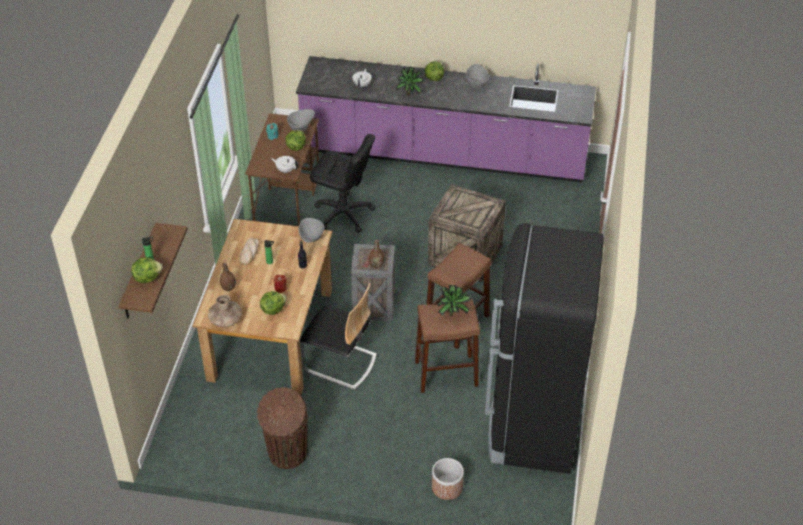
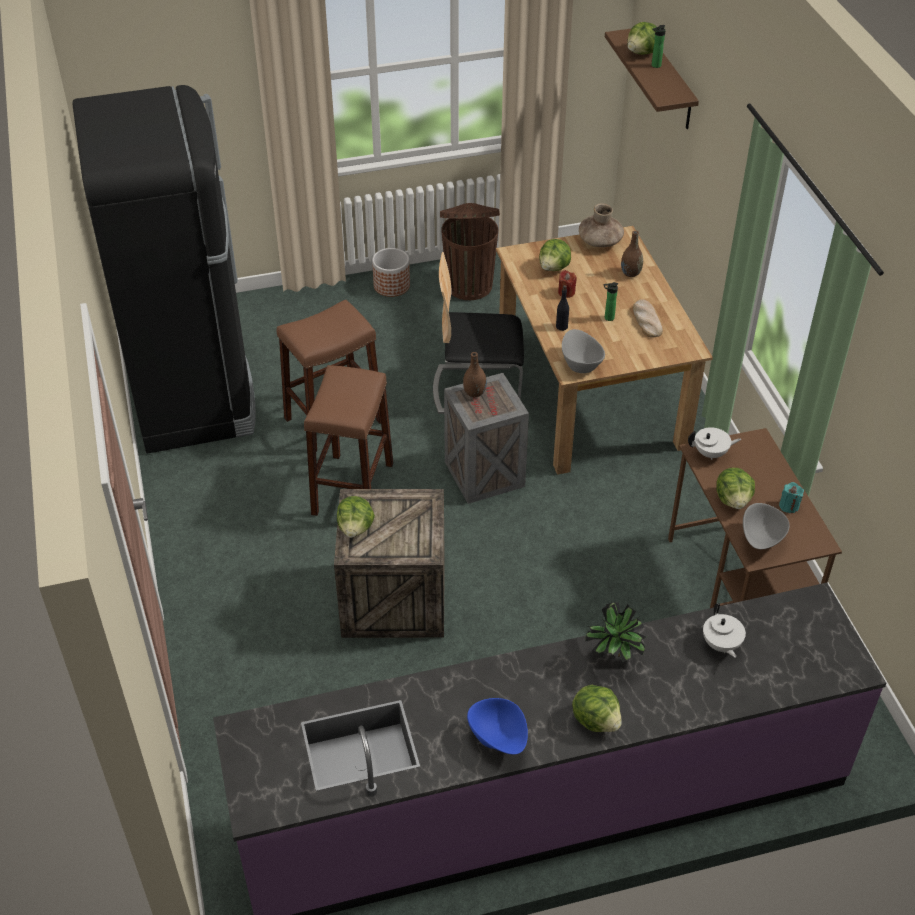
camera: 155 degrees right, 0 degrees up
(343, 214) = (633, 602): black office chair -> none
(447, 487) = (273, 309): planter -> planter (392, 286)
(453, 314) = (320, 331): potted plant -> none
(477, 83) = (498, 740): grey bowl -> blue bowl
(486, 213) = (355, 528): none -> lettuce

